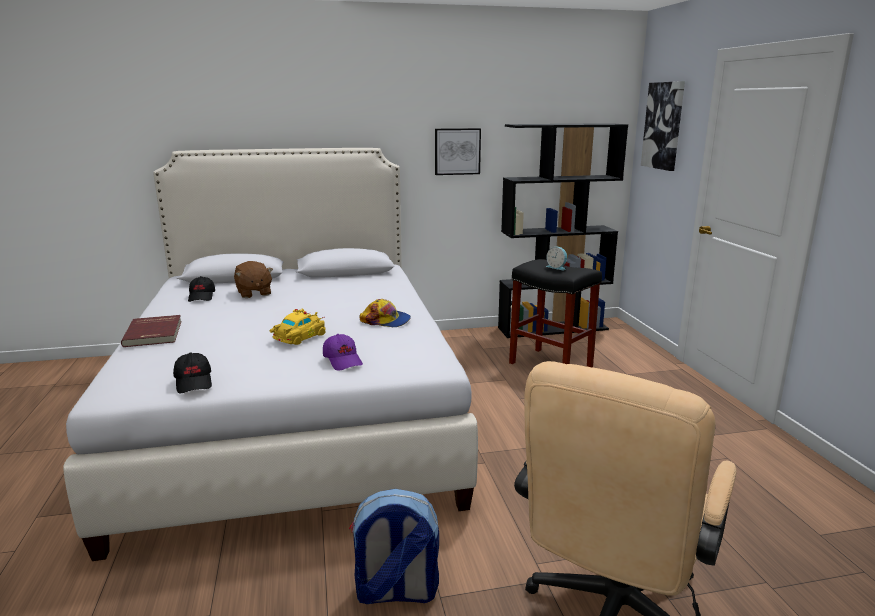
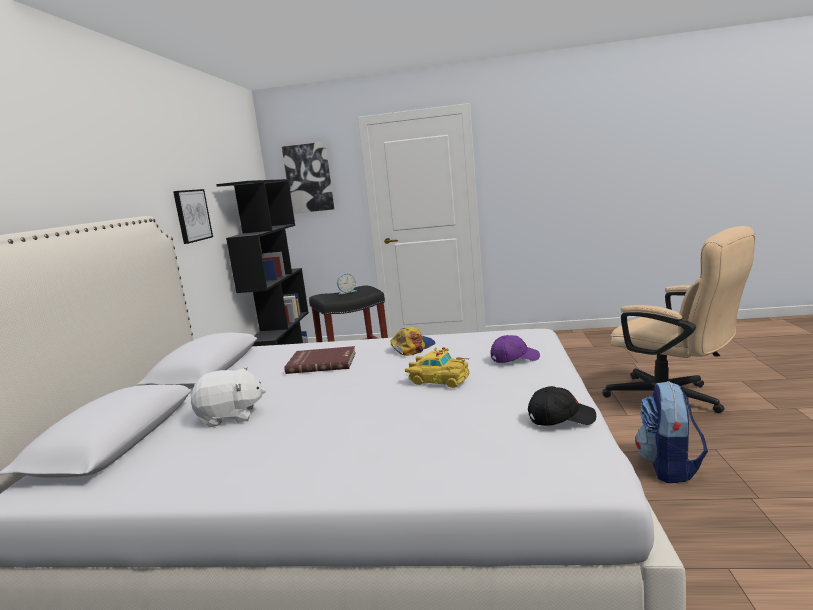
camera: 70 degrees left, 5 degrees down
(155, 333) = (358, 471): red book -> red book (322, 362)
(202, 297) = (198, 454): black cap -> none
(253, 293) = (230, 416): brown plush toy -> white plush toy
(298, 337) = (438, 379): yellow toy car -> yellow toy car turned 150 degrees clockwise

